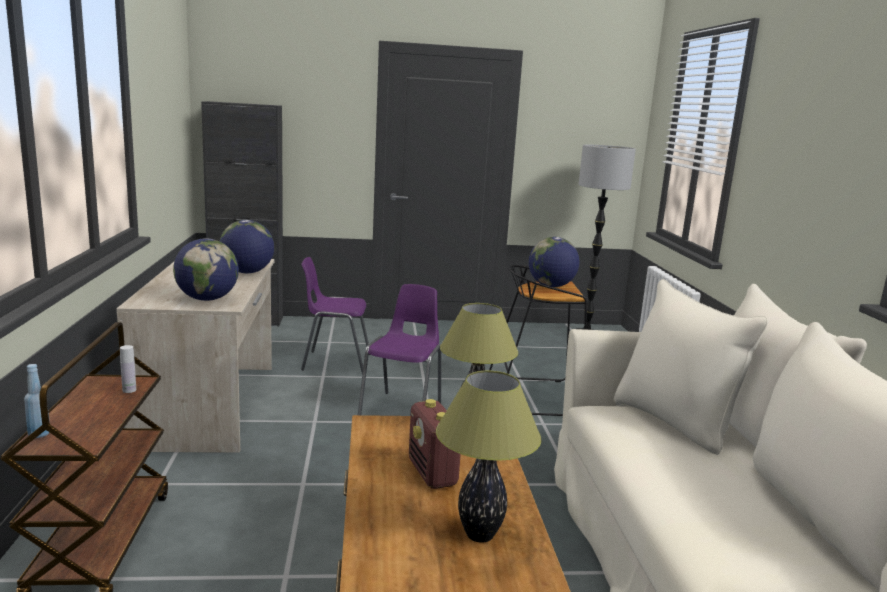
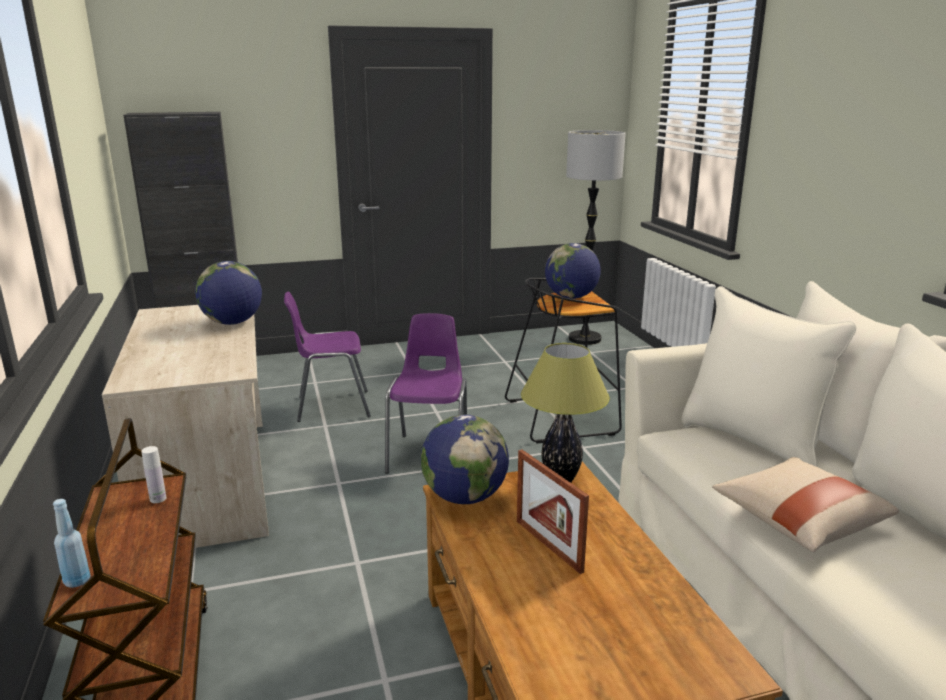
camera: 10 degrees left, 5 degrees up
(207, 299) = (206, 366): globe -> globe (464, 497)
(433, 474) = (548, 545): radio -> picture frame
(479, 535) = (635, 614): table lamp -> none
(676, 491) = (798, 521): none -> beige pillow

